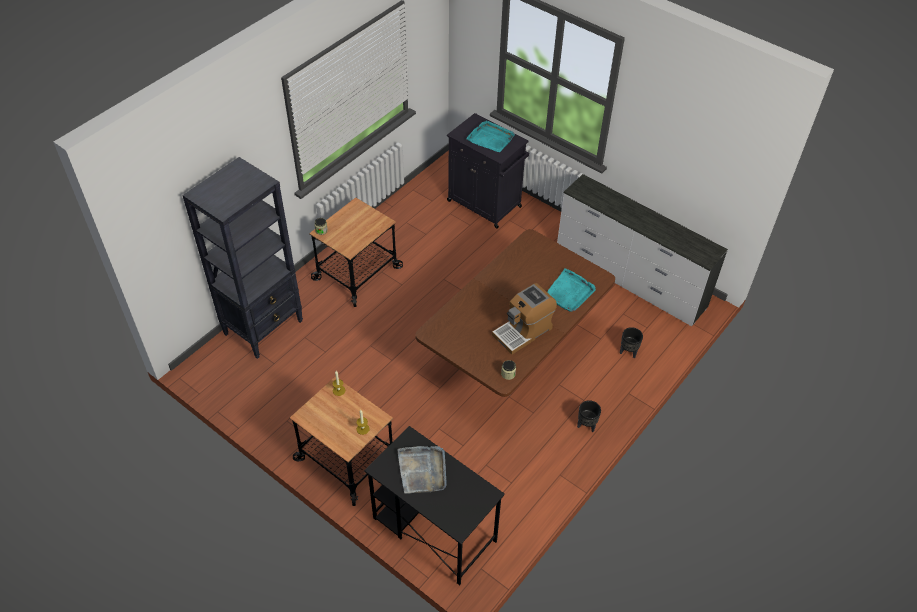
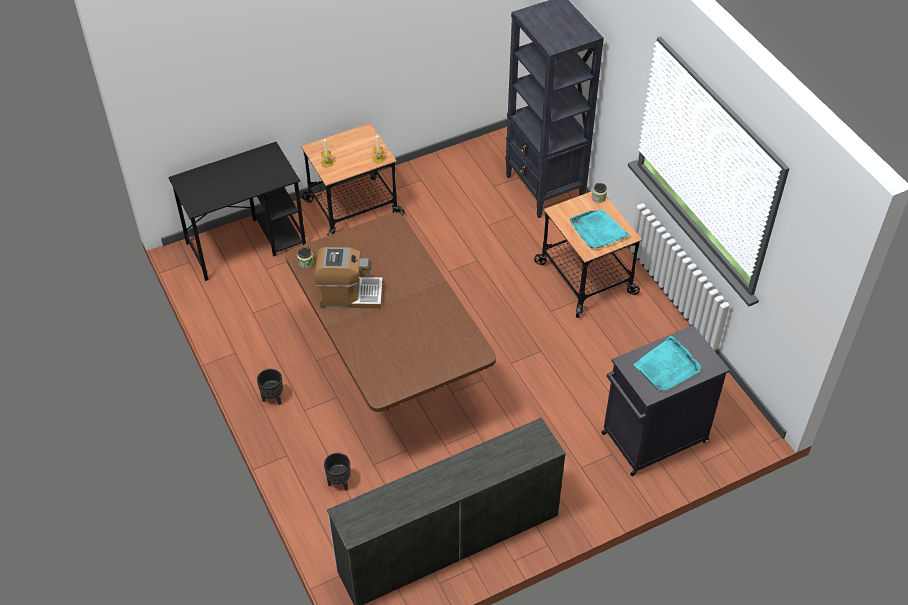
camera: 115 degrees right, 0 degrees up
(422, 470) = (249, 175): grey tray -> none
(523, 331) = (349, 294): coffee machine -> coffee machine turned 105 degrees clockwise
(569, 292) = (377, 354): turquoise tray -> turquoise tray (597, 231)

